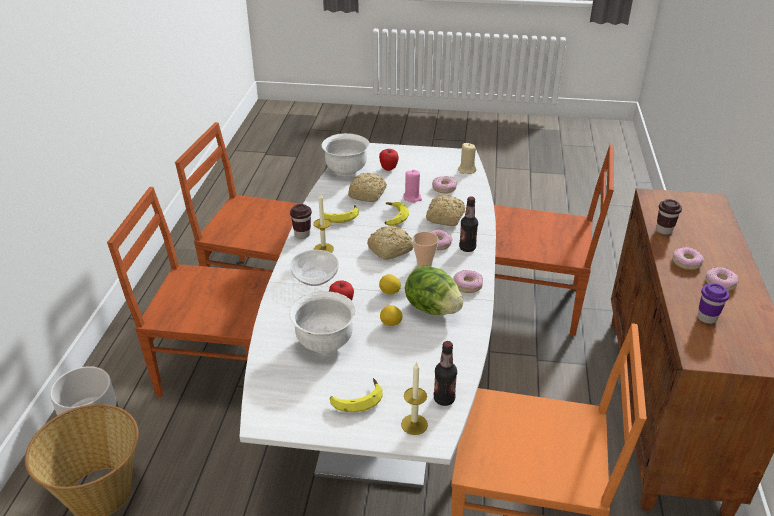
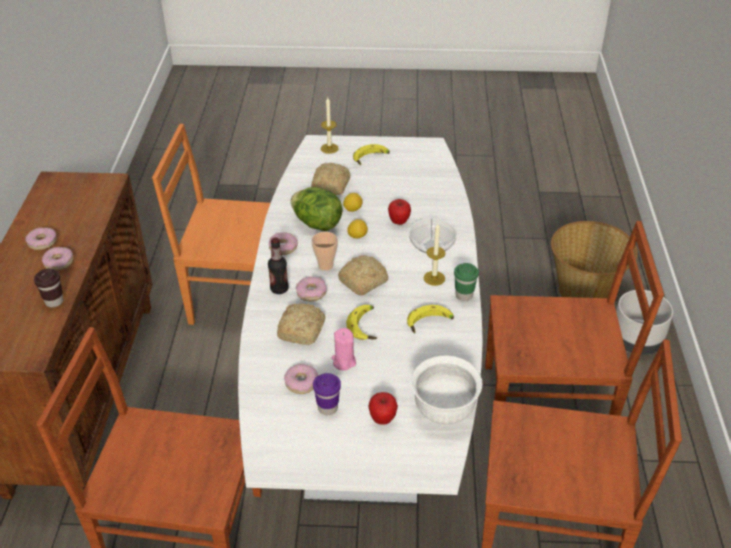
camera: 175 degrees right, 5 degrees up
(302, 234) = (464, 295): brown cup -> green cup
(324, 342) = (405, 192): white bowl -> none
(368, 193) = (403, 365): bread -> bread (330, 186)
(444, 399) = (309, 162): bottle -> none
(466, 170) = (266, 424): beige candle -> none
(707, 318) = (81, 210): purple cup -> purple cup (327, 408)

